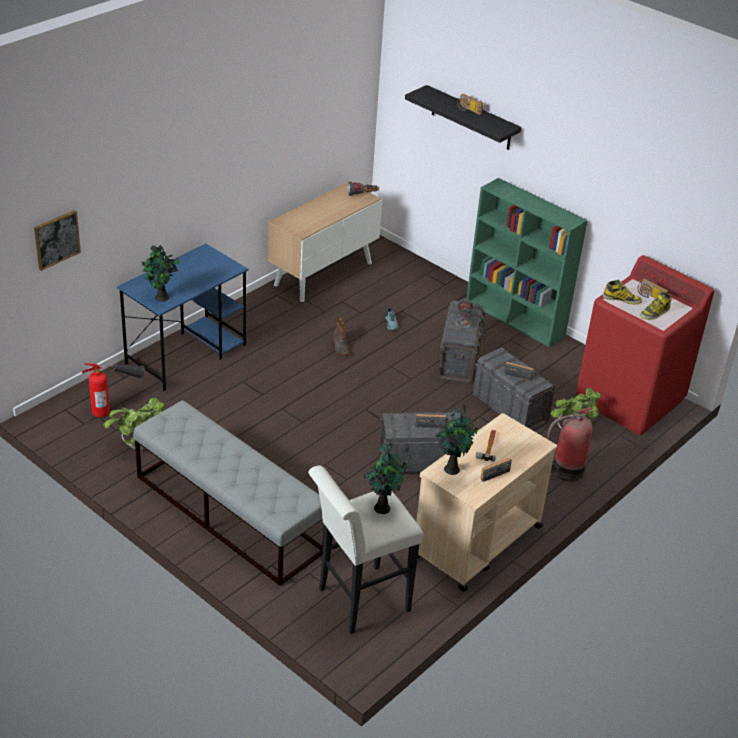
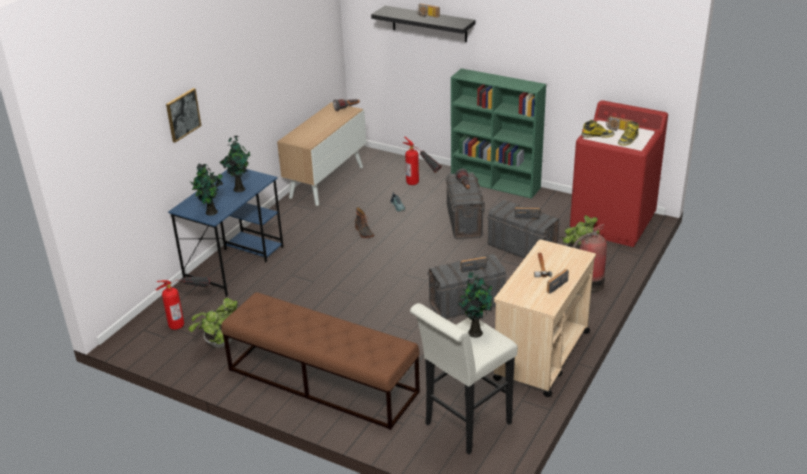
camera: 10 degrees left, 5 degrees down
(56, 239) = (112, 172): picture -> picture (182, 115)
(229, 513) = (321, 380): grey bench -> brown bench
(429, 302) = (422, 186): none -> fire extinguisher
(452, 468) = (519, 289): potted plant -> potted plant (239, 188)

